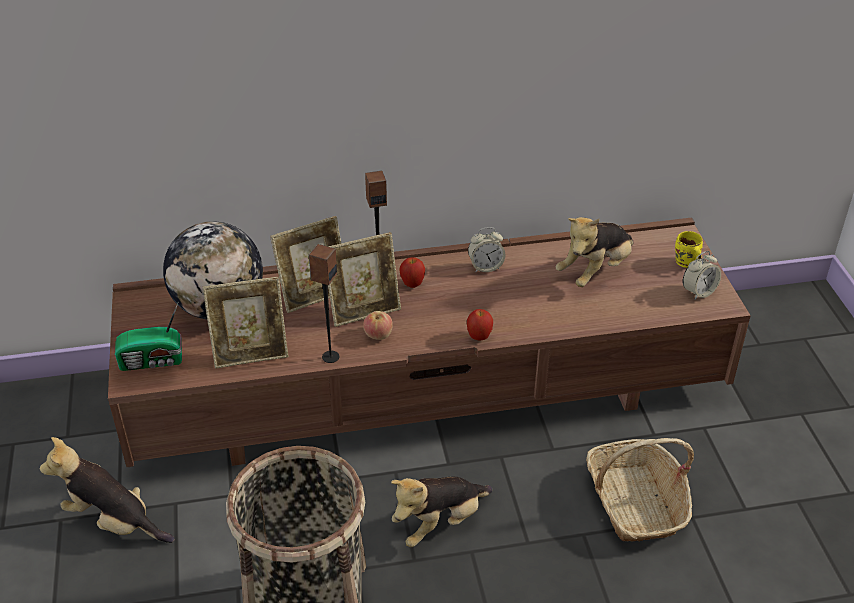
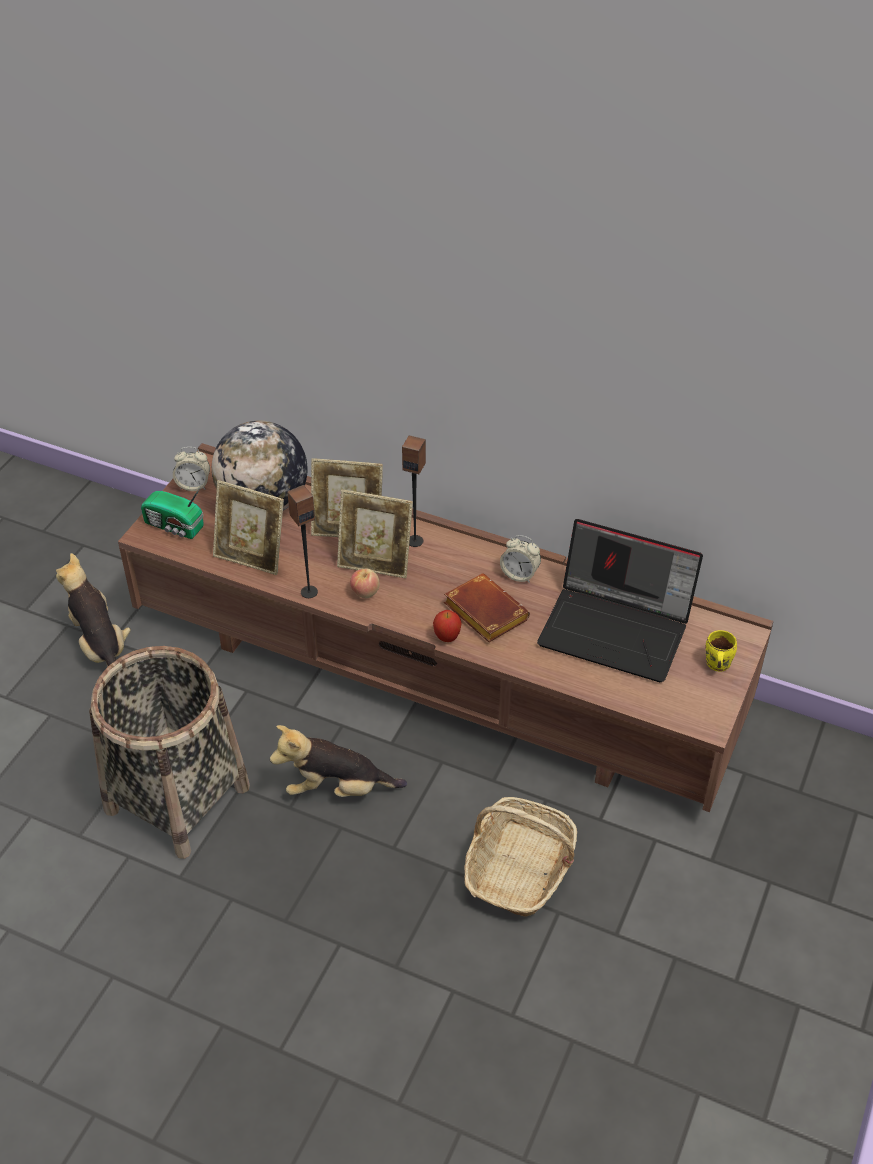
camera: 35 degrees right, 5 degrees up
(412, 284) = (438, 560): apple -> none
(487, 306) = (482, 612): none -> brown book
(595, 271) = (617, 629): plush toy -> laptop
(698, 292) = (697, 699): alarm clock -> alarm clock (193, 485)

